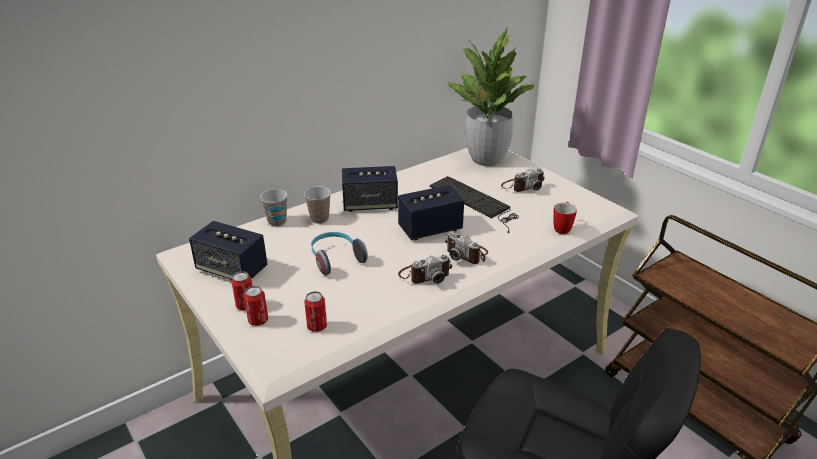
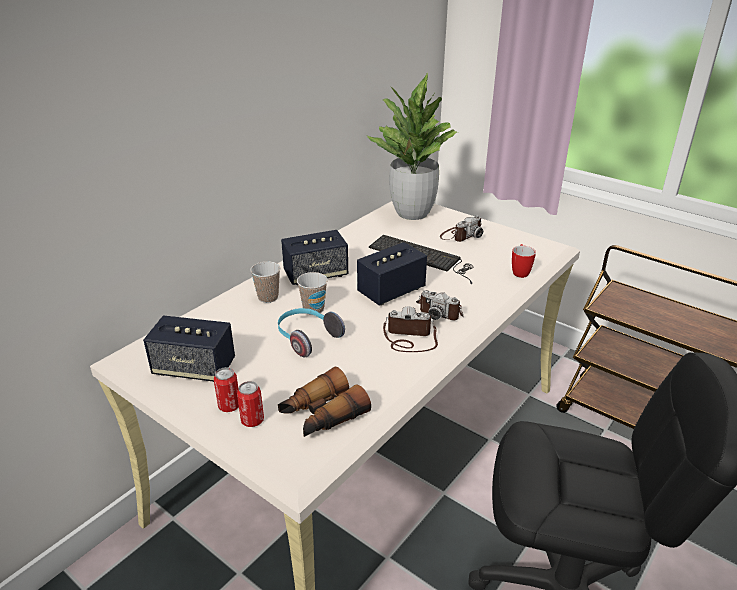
camera: 15 degrees left, 0 degrees up
(277, 222) = (221, 307): cup -> cup (313, 309)
(317, 326) = (322, 415): can -> binoculars
(425, 274) = (409, 339): camera -> camera turned 135 degrees counterclockwise

